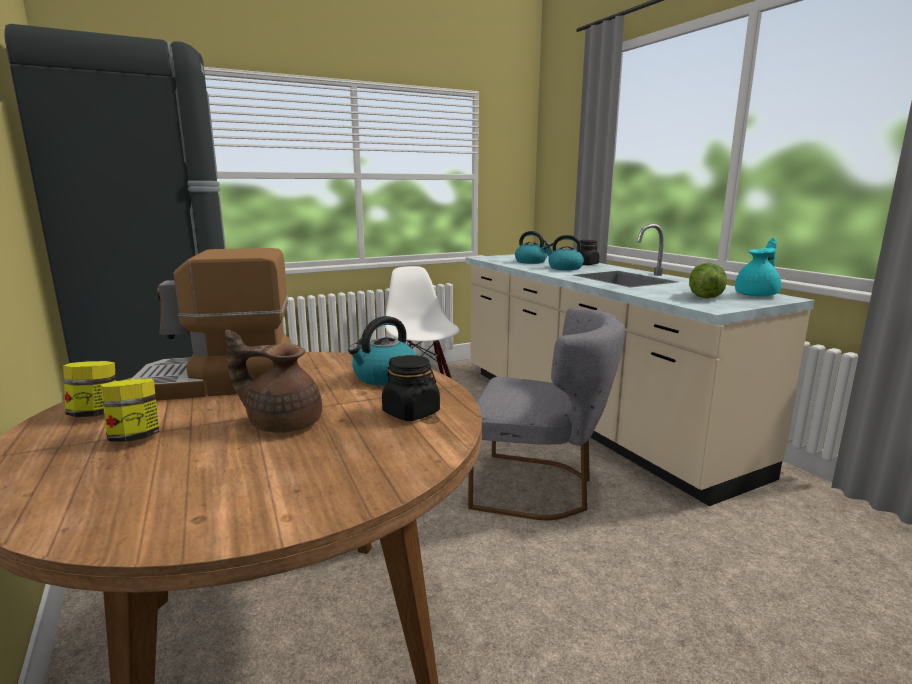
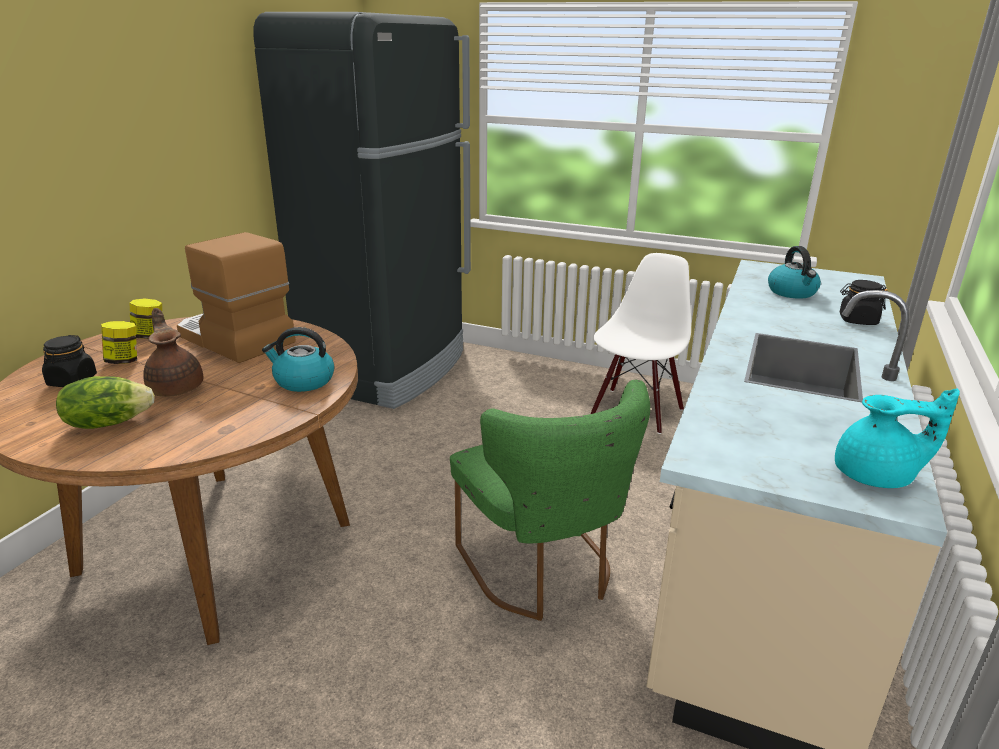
camera: 50 degrees right, 10 degrees up
(411, 413) = (233, 418): black jar -> black jar (72, 381)
(539, 488) = (543, 571): grey chair -> green chair
(564, 268) = (792, 318): kettle -> none
(704, 297) = (773, 439): lettuce -> lettuce (108, 422)

